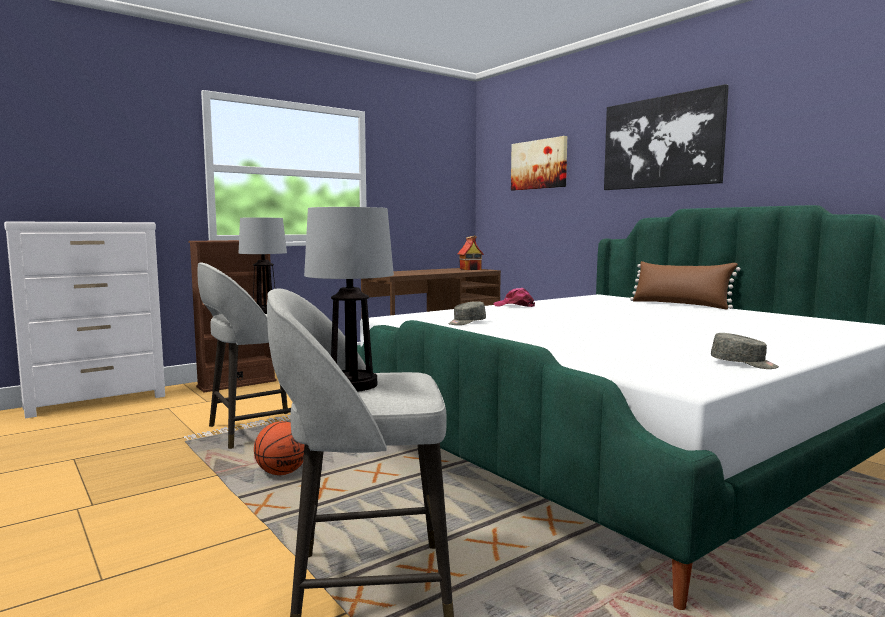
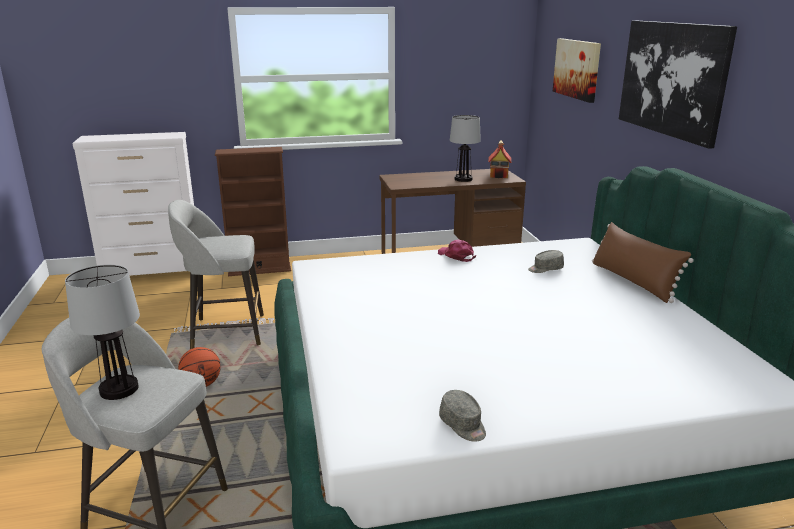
camera: 25 degrees right, 15 degrees up
(265, 312) = (226, 242): table lamp -> table lamp (463, 179)
(466, 322) = (360, 287): grey cap -> grey cap (545, 269)

